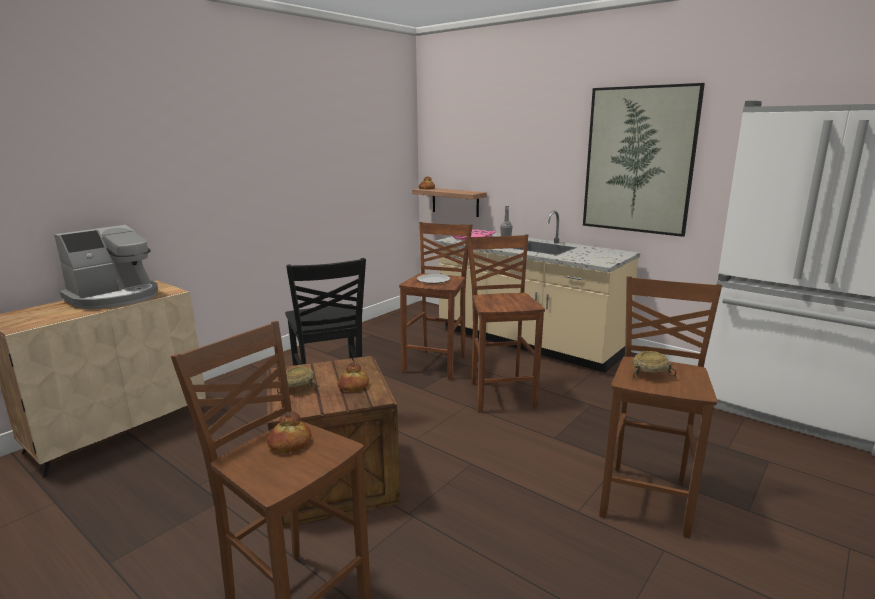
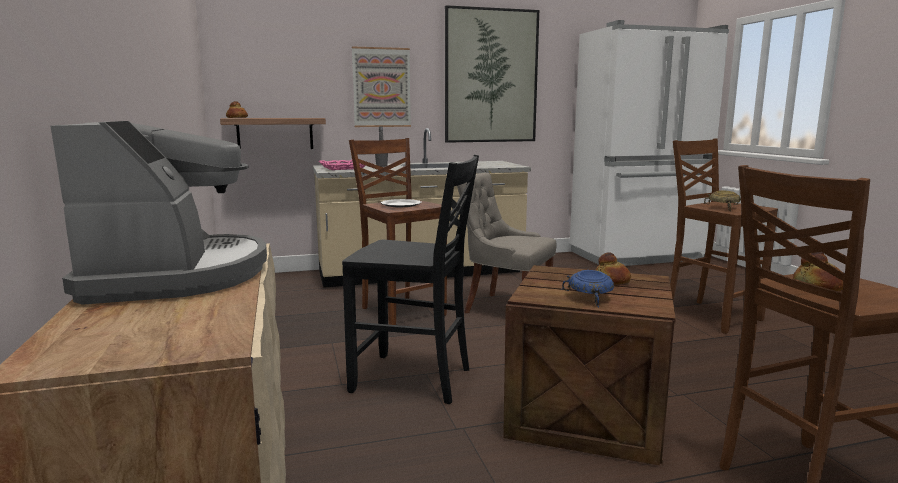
camera: 55 degrees left, 5 degrees down
(299, 387) = (589, 297): beige bowl -> blue bowl
(501, 394) = (505, 308): brown stool -> grey chair
(532, 168) = (381, 87): none -> picture

